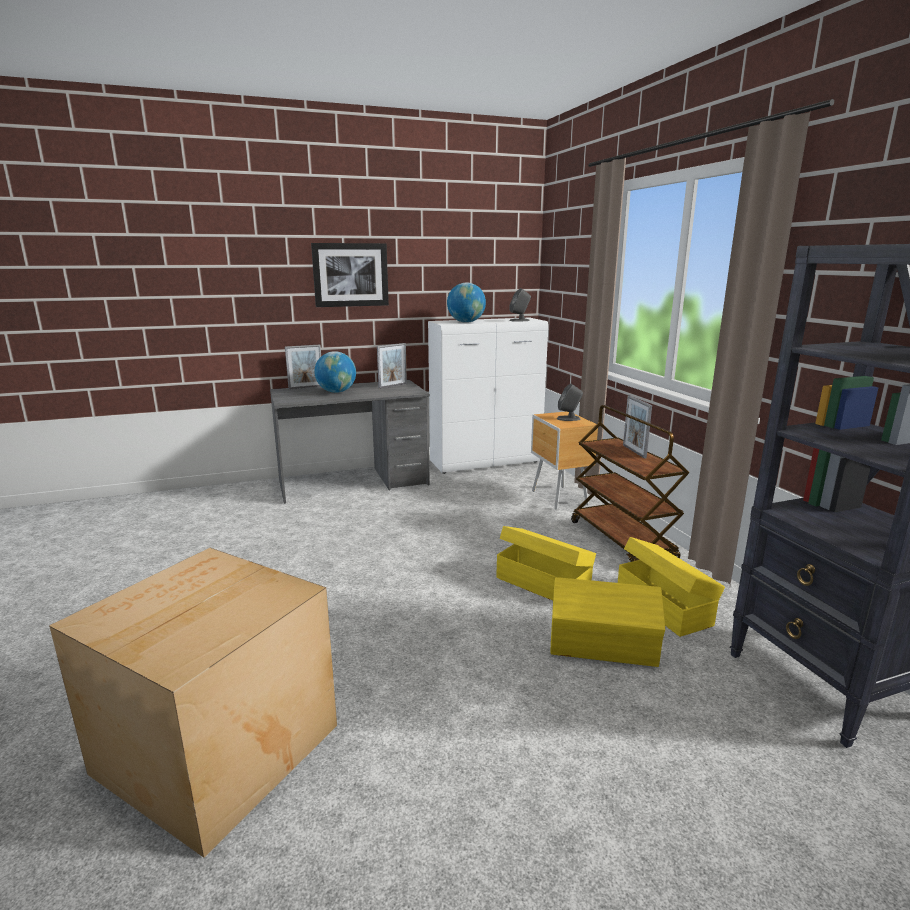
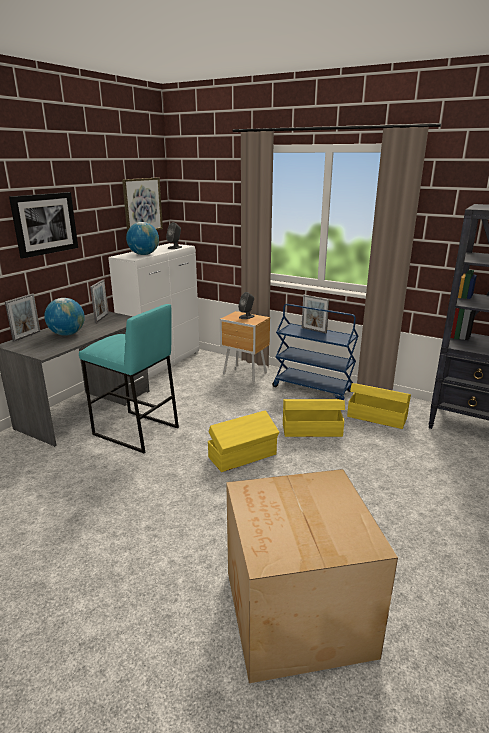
camera: 40 degrees left, 5 degrees up
(361, 514) = (135, 431): none -> turquoise stool
(493, 267) = (142, 205): none -> picture
(603, 647) = (383, 449): yellow storage box -> yellow storage box (243, 456)
(622, 541) = (313, 389): brown cart -> blue cart

